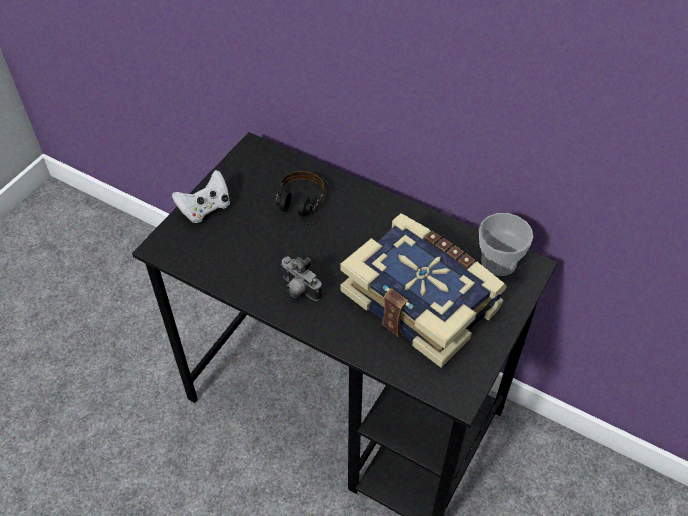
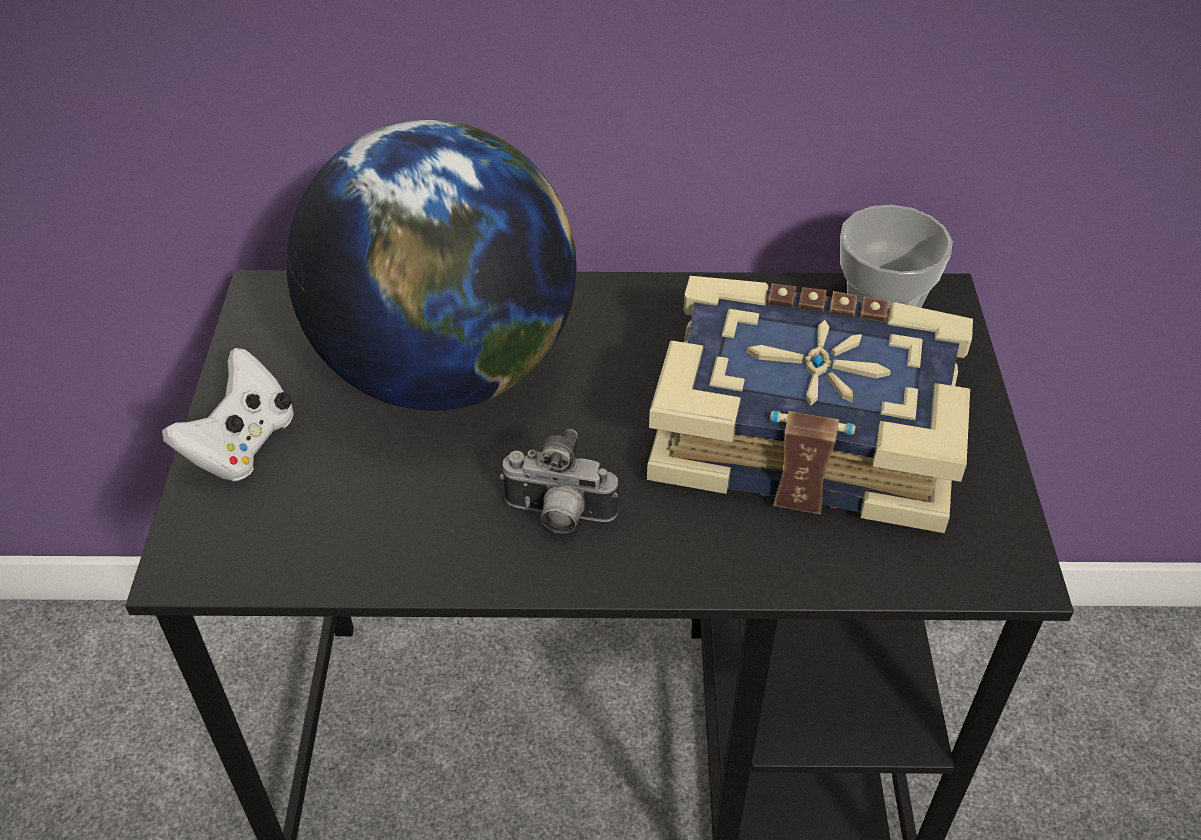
camera: 30 degrees left, 5 degrees down
(299, 210) = (446, 370): headphones -> globe

